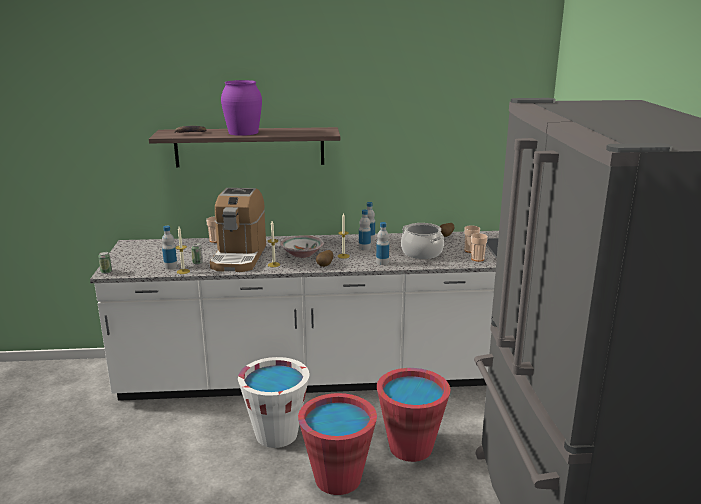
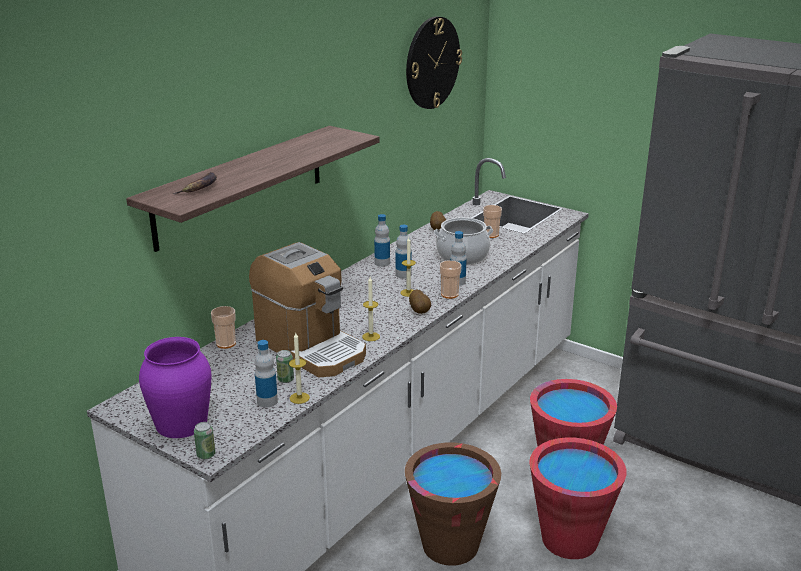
camera: 50 degrees left, 5 degrees up
(243, 132) = (262, 165): purple vase -> purple vase (181, 423)
(276, 434) = (450, 545): white bucket -> brown bucket
(301, 254) = (365, 311): bowl -> none
(465, 105) = (432, 63): none -> wall clock
(477, 259) = (516, 241): cup -> cup (449, 294)

